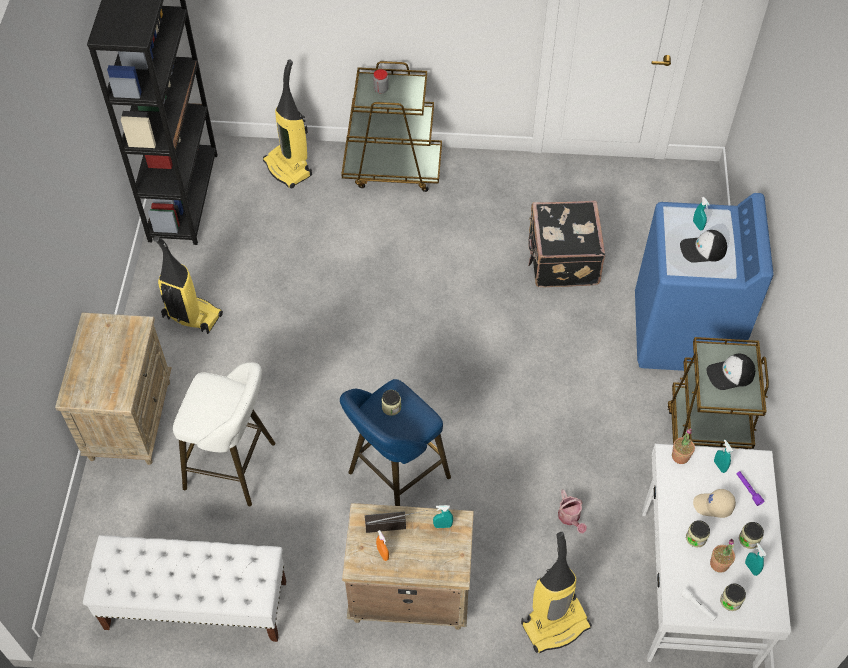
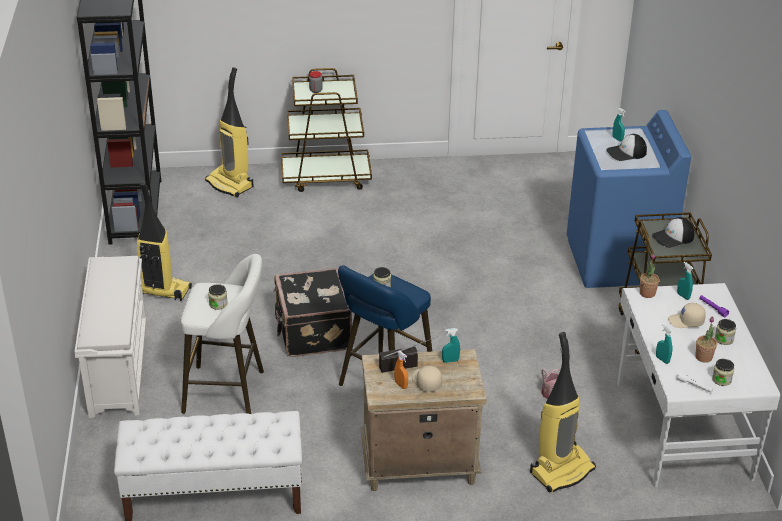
camera: 10 degrees left, 20 degrees down
(130, 419) = (118, 368): beige nightstand -> white shoe rack
(410, 553) = (426, 382): none -> beige cap
(561, 260) = (495, 223): black suitcase -> black suitcase (312, 332)
(696, 538) = (678, 343): jar -> jar (218, 304)
(751, 568) = (732, 357): turquoise spray bottle -> turquoise spray bottle (662, 359)

